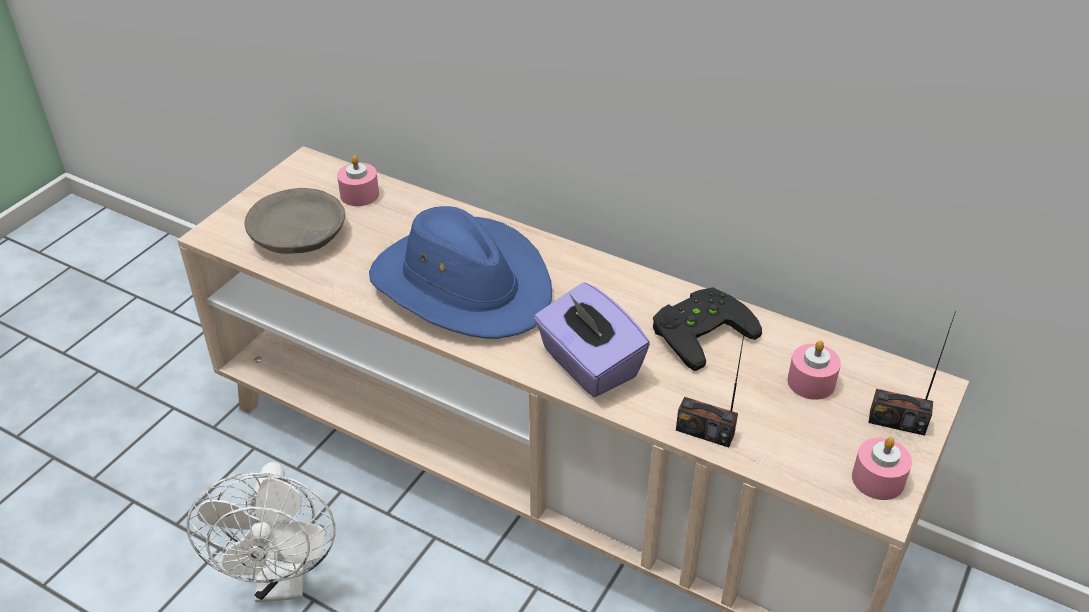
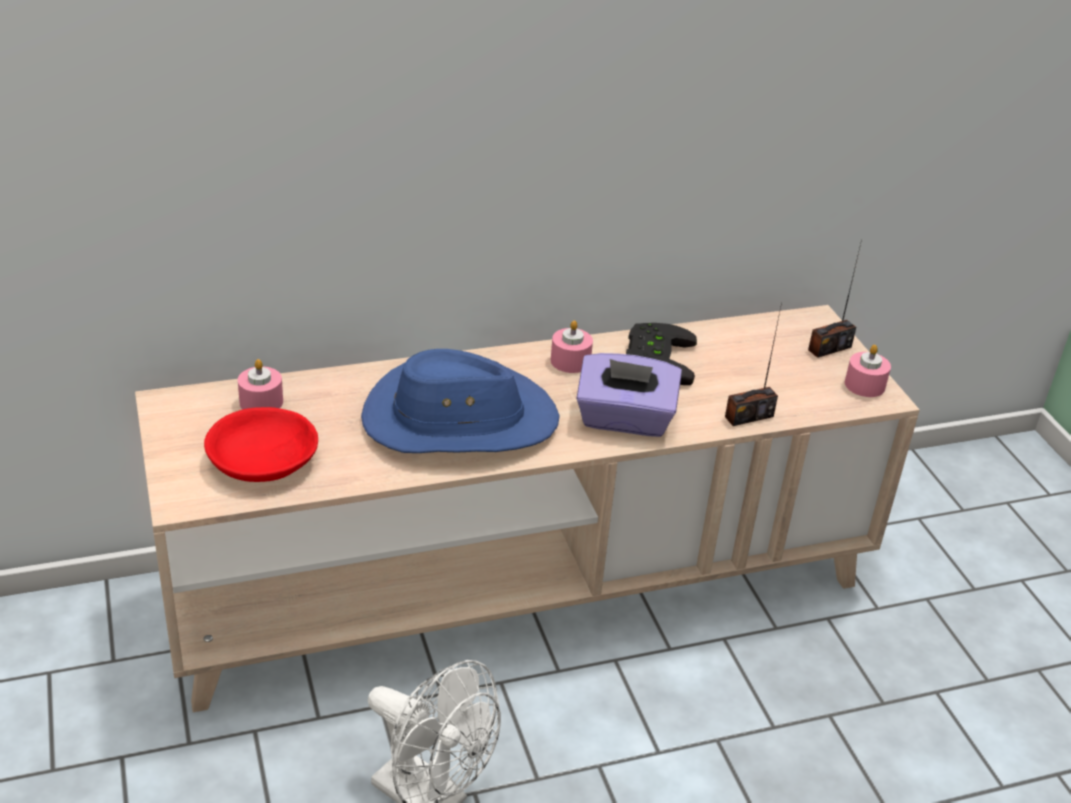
camera: 50 degrees left, 5 degrees down
(298, 236) = (264, 460): grey bowl -> red bowl
(811, 382) = (758, 353): pink candle -> pink candle (570, 361)

